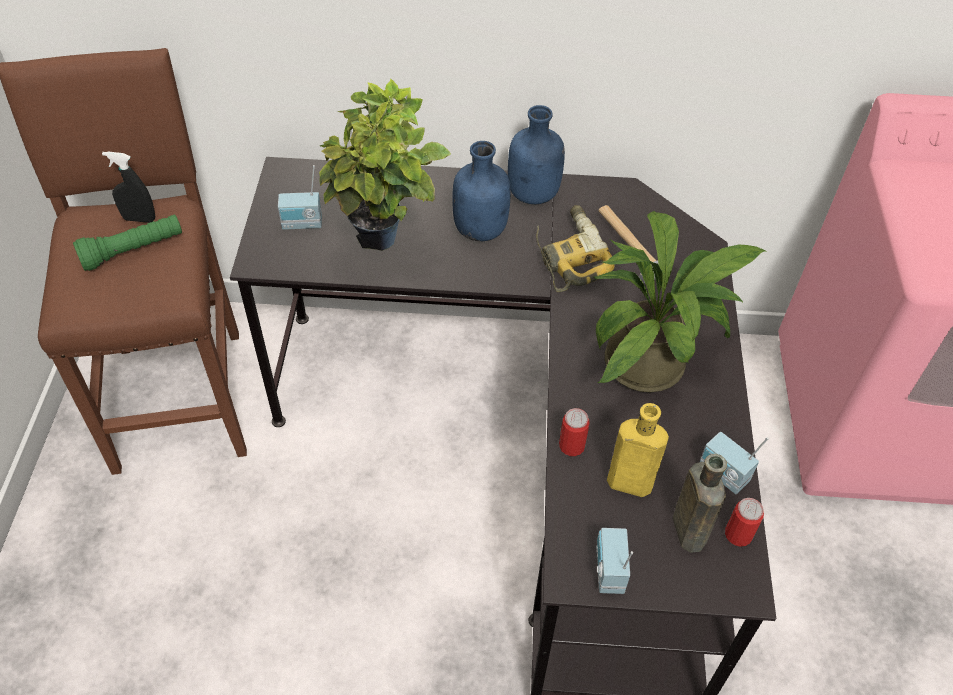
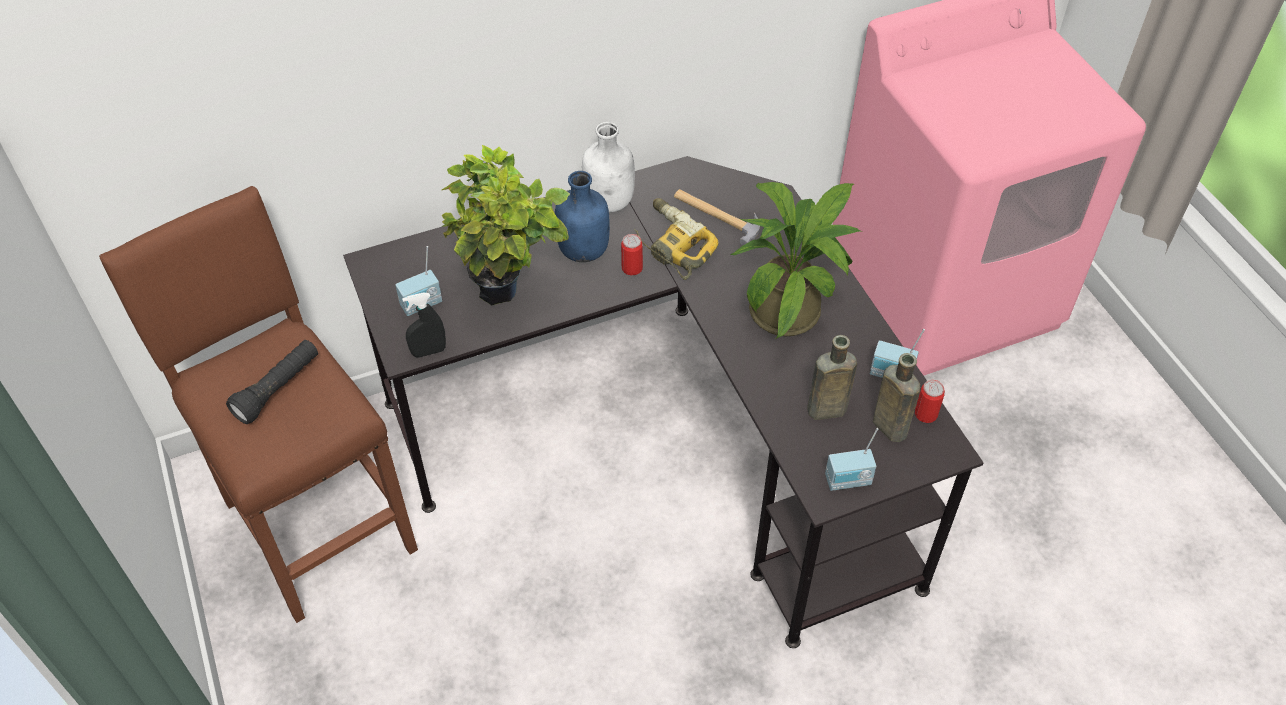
camera: 25 degrees left, 0 degrees up
(133, 251) = (278, 389): green flashlight -> black flashlight
(139, 219) = (261, 357): black spray bottle -> black spray bottle (429, 351)
(534, 194) = (610, 202): blue bottle -> white bottle
(571, 446) = (767, 400): can -> can (632, 268)
(607, 571) = (848, 481): radio -> radio turned 75 degrees counterclockwise
(626, 482) = (824, 410): yellow bottle -> brown bottle

